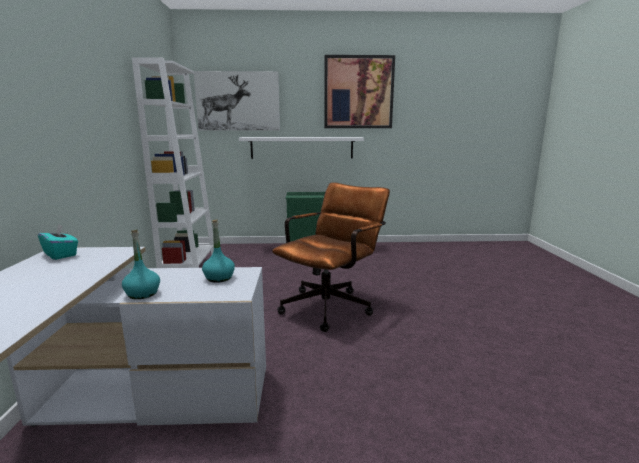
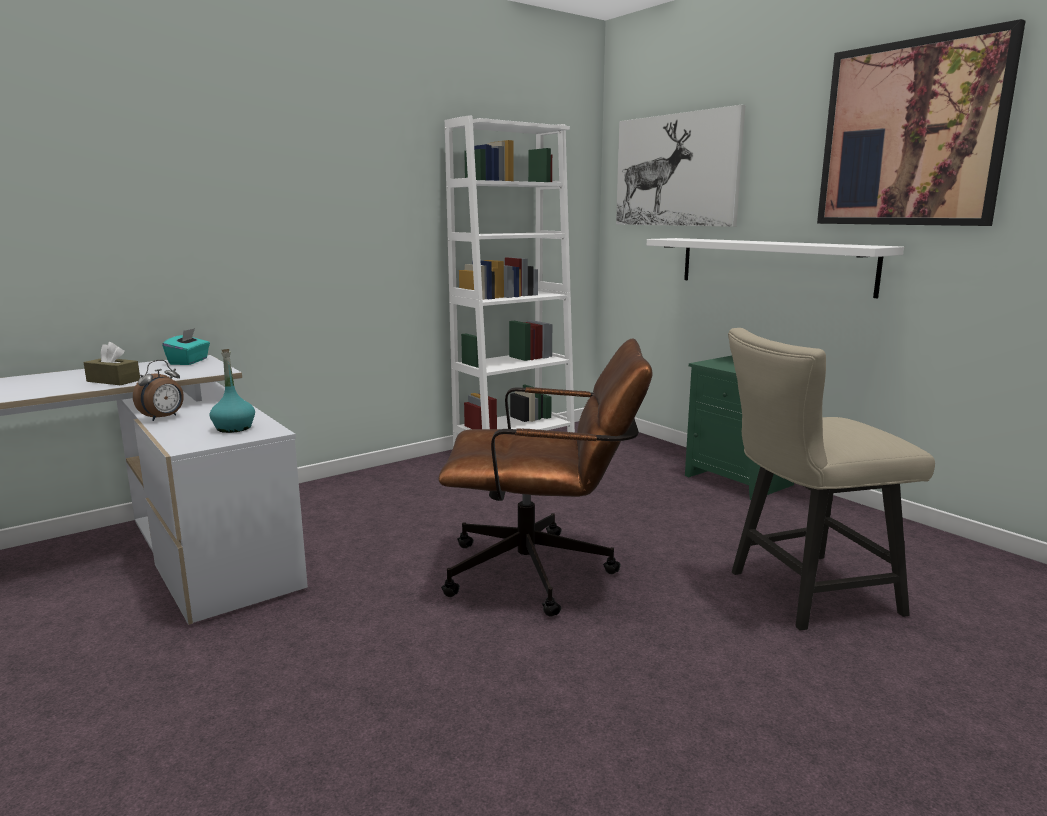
camera: 55 degrees right, 0 degrees up
(66, 280) = (113, 381): none -> brown tissue box
(142, 294) = (163, 418): turquoise bottle -> alarm clock
(401, 272) = (802, 593): none -> beige chair

